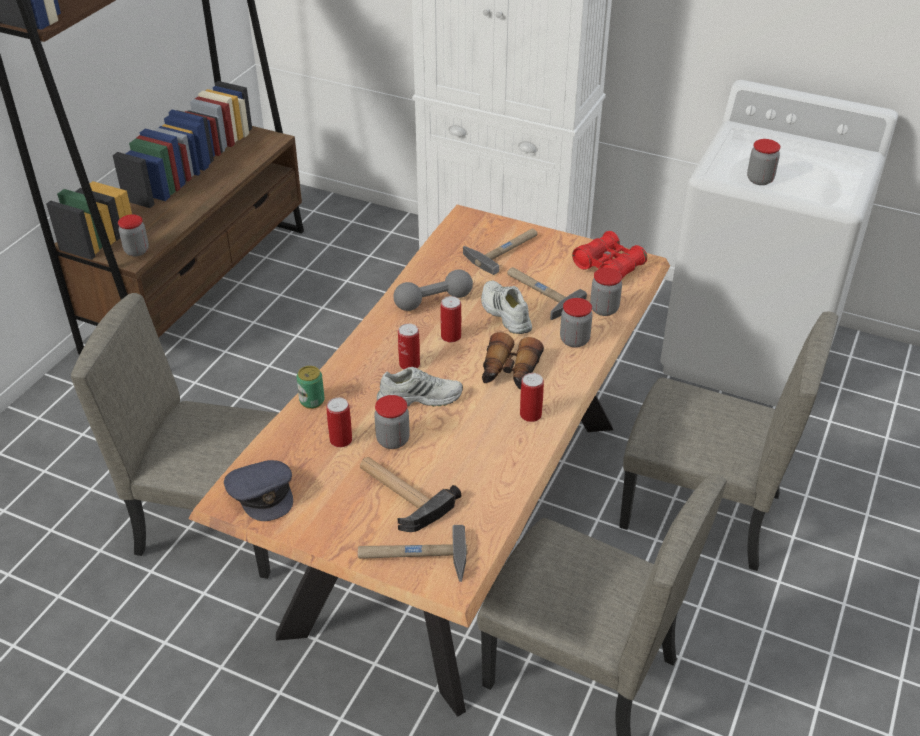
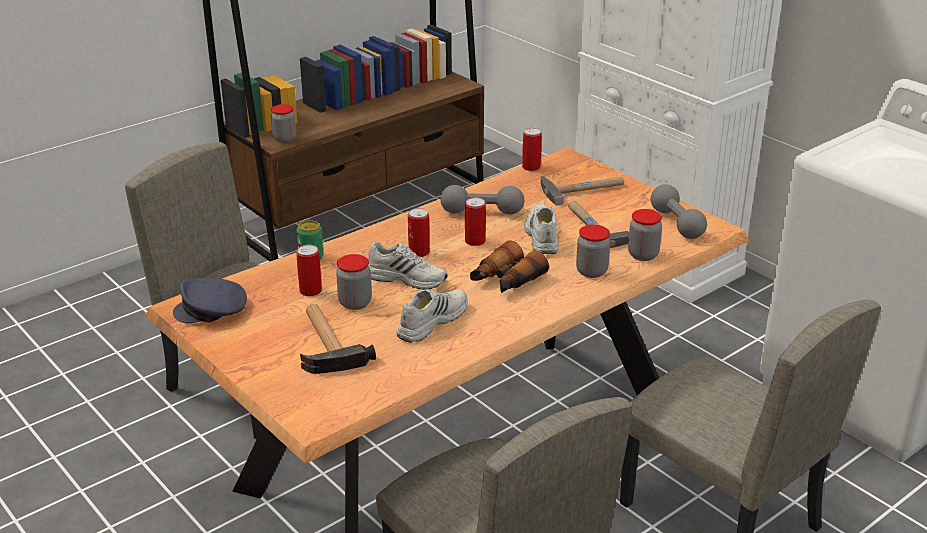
camera: 25 degrees right, 10 degrees down
(262, 494) = (212, 311): grey cap -> grey cap turned 90 degrees clockwise
(412, 557) = (296, 392): hammer -> none
(476, 438) = (431, 321): none -> white shoe
(530, 415) = (498, 317): can -> can (531, 167)
(608, 267) = (676, 223): red binoculars -> grey dumbbell
(760, 180) = (872, 169): jar -> none

